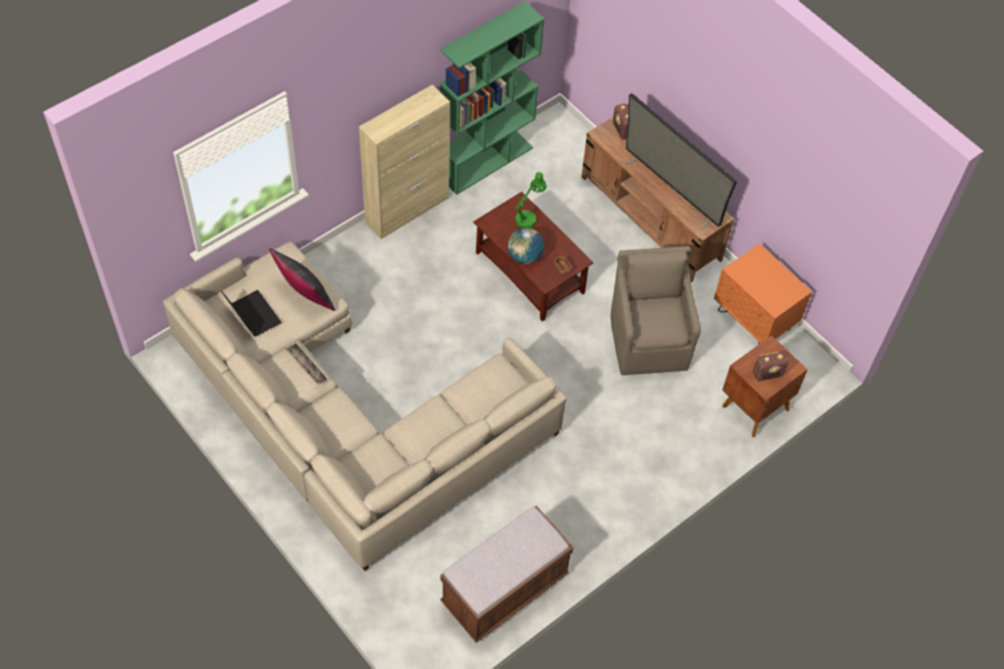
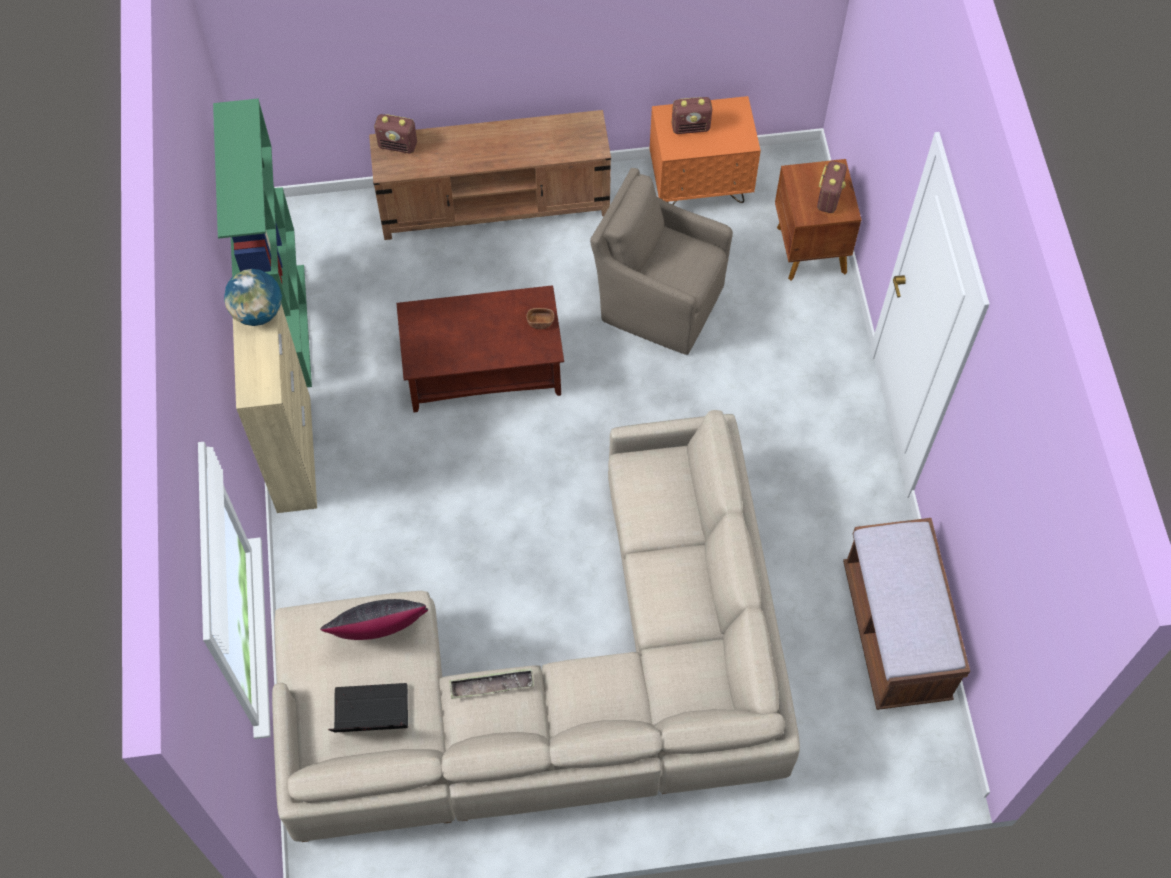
camera: 55 degrees left, 5 degrees up
(525, 256) = (495, 351): globe -> globe (258, 312)
(528, 217) = (441, 316): green table lamp -> none
(672, 189) = (519, 145): television -> none
(760, 272) = (691, 127): none -> radio

